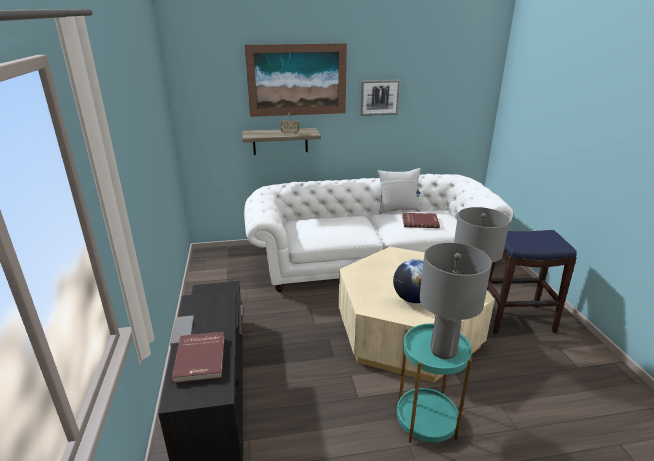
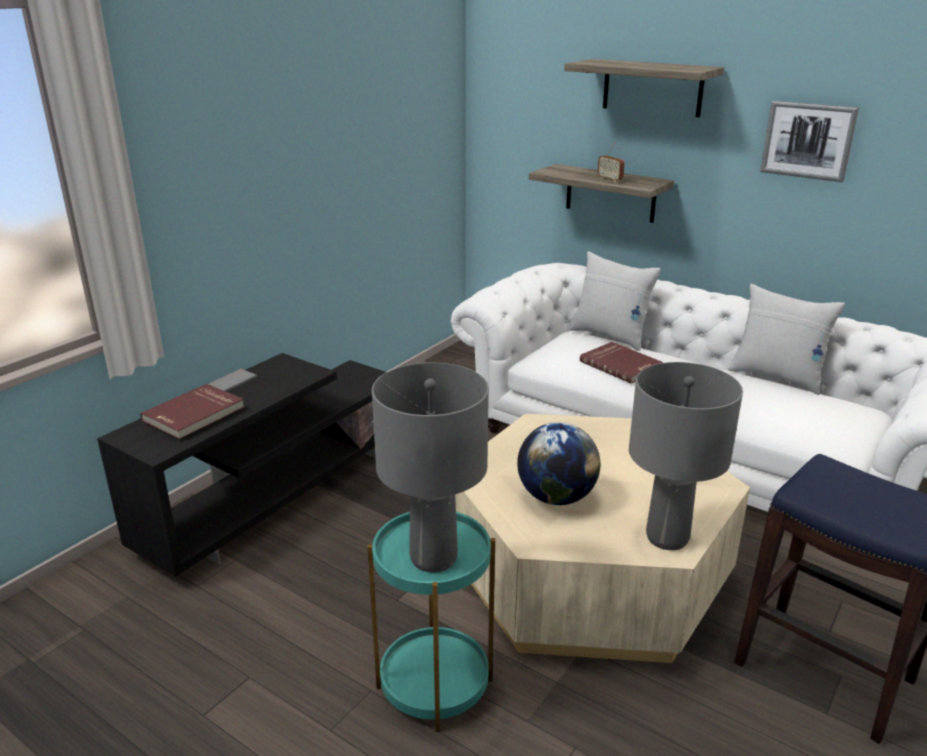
camera: 45 degrees right, 0 degrees up
(297, 80) = (652, 87): picture -> shelf
(313, 217) = (609, 337): none -> grey pillow
(420, 222) = (777, 406): red book -> red book (621, 365)

